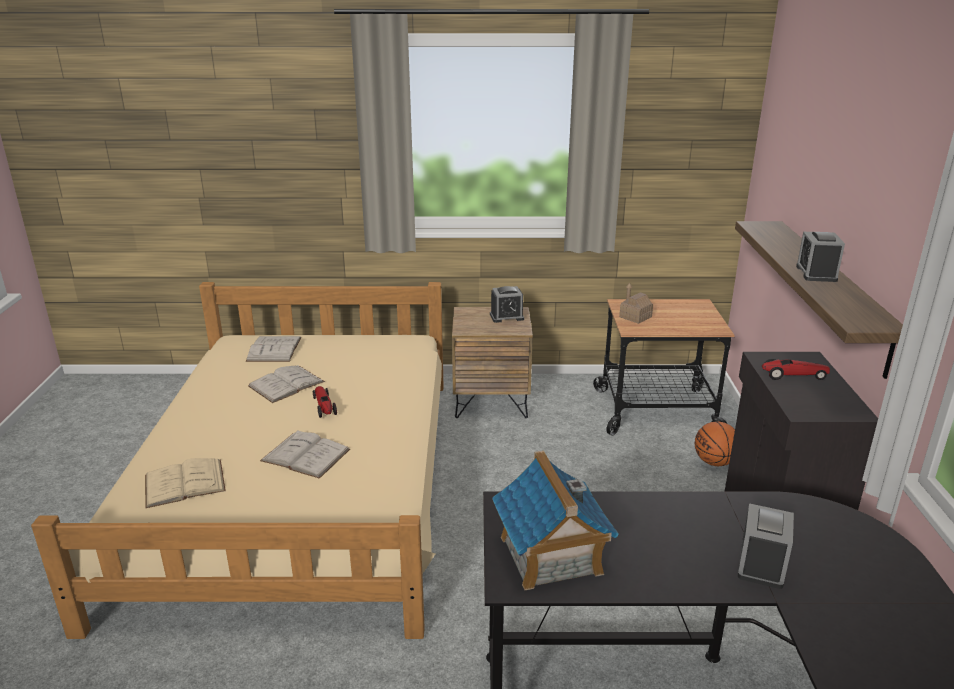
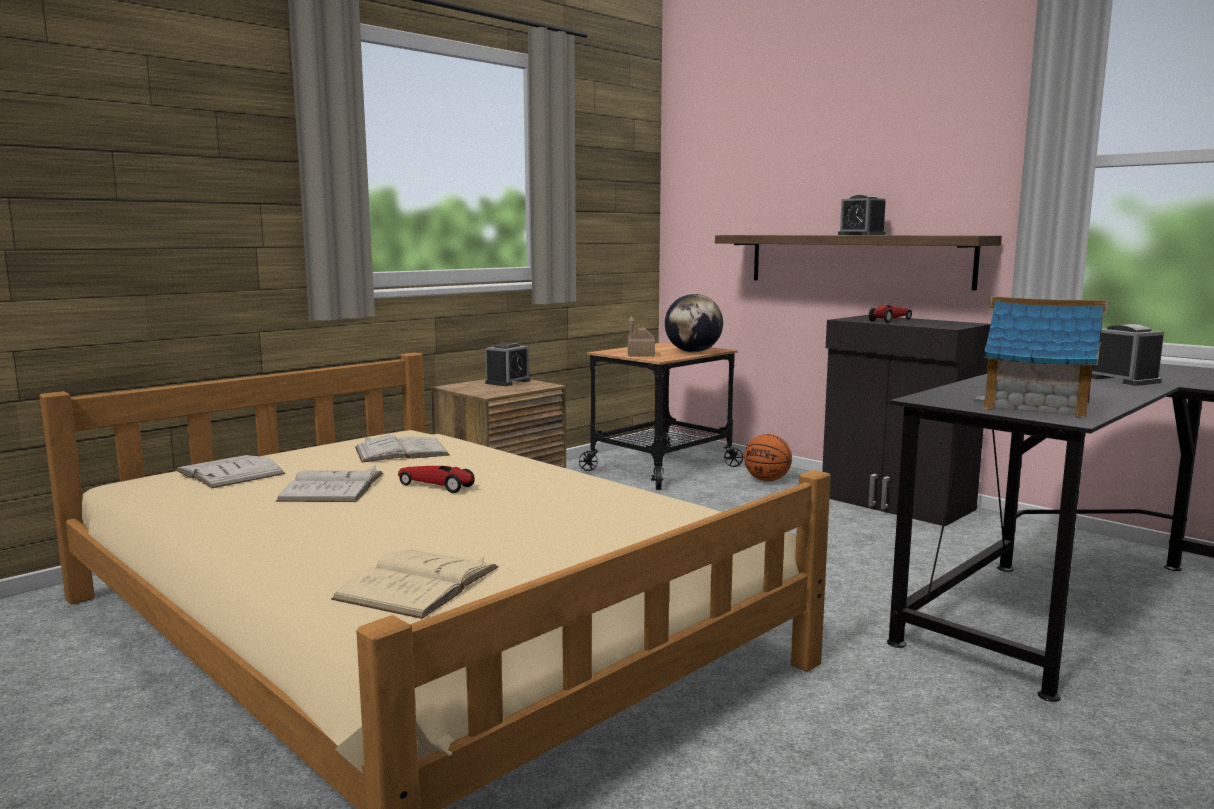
camera: 45 degrees left, 15 degrees down
(305, 455) = (519, 517): white book -> white book (401, 451)
(687, 326) = (693, 352): none -> globe

